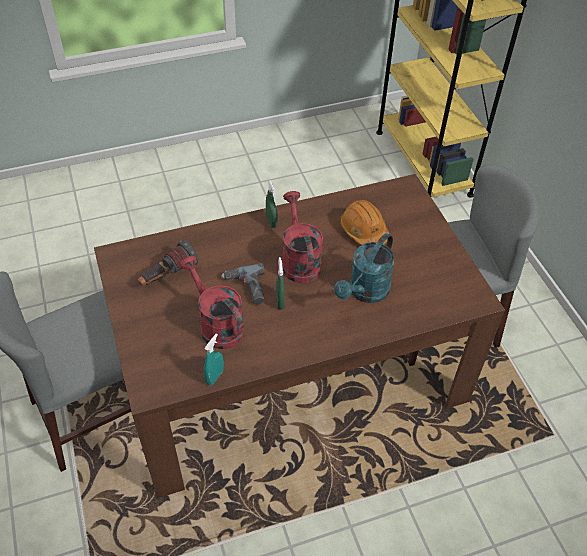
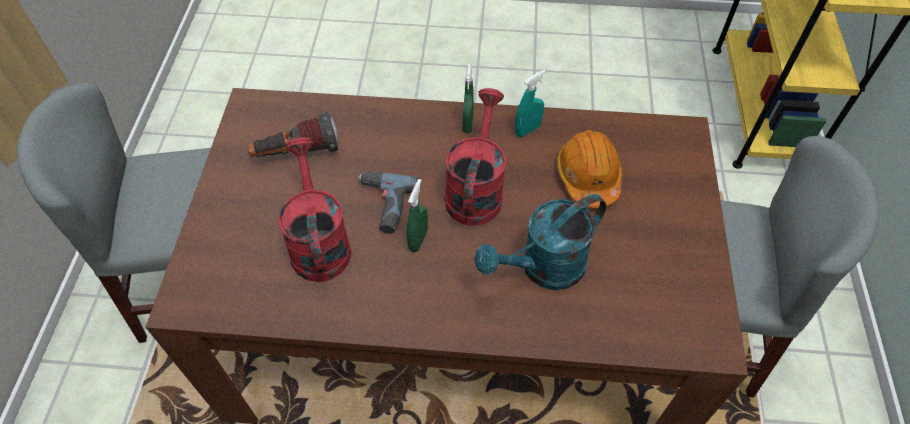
camera: 25 degrees right, 5 degrees up
(215, 376) = (274, 315): turquoise spray bottle -> turquoise spray bottle (527, 130)

